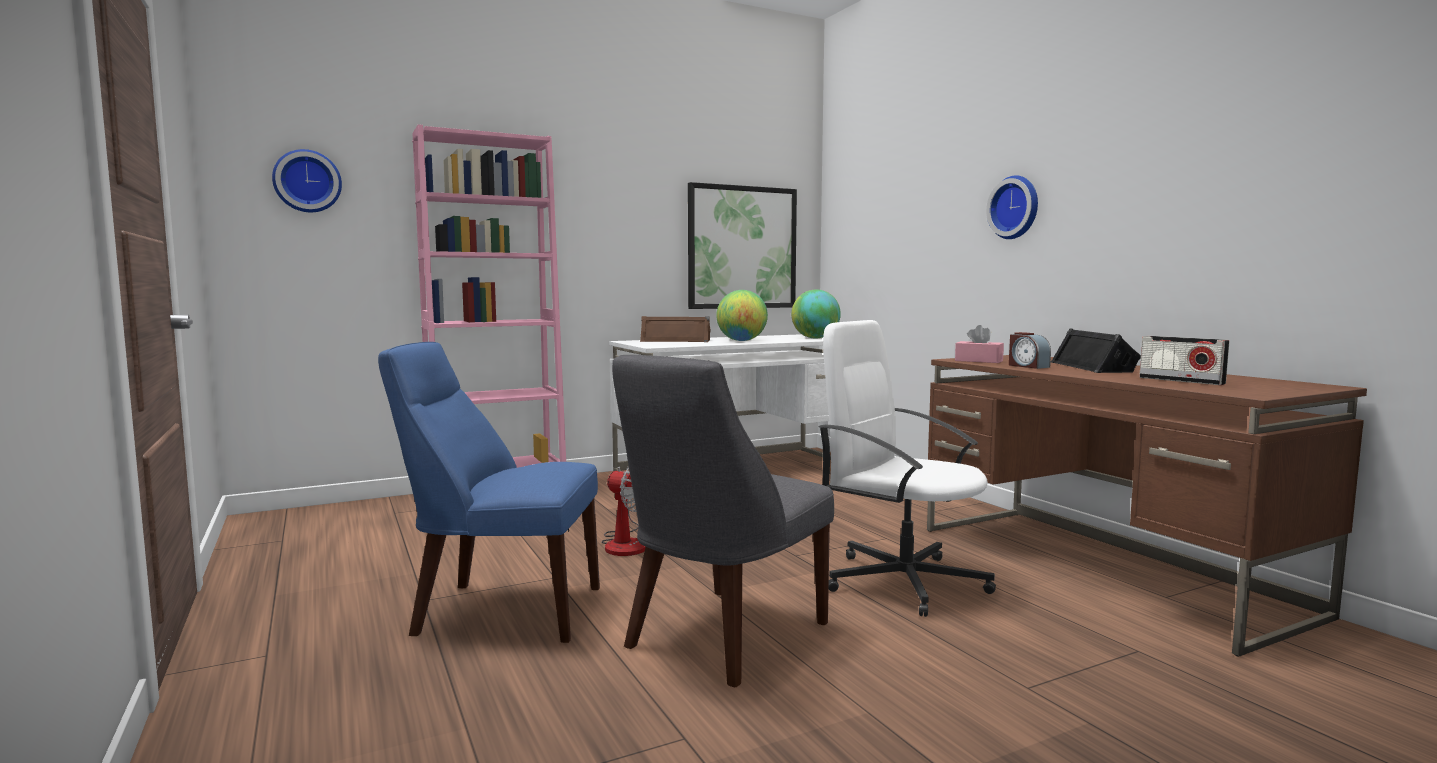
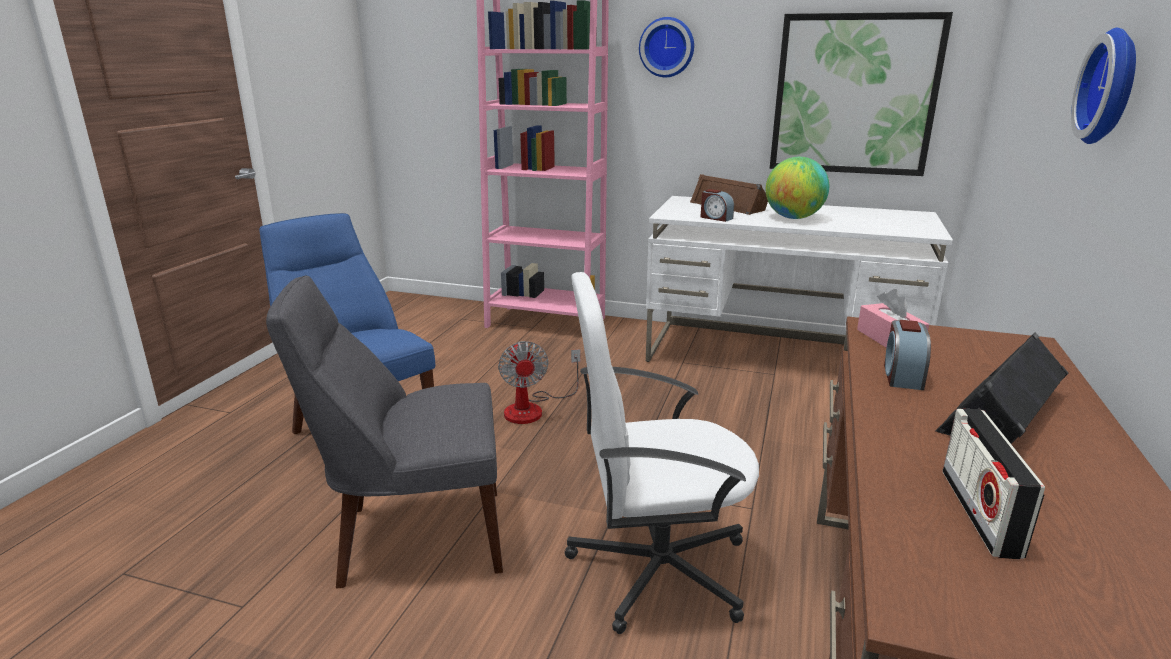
camera: 45 degrees right, 15 degrees up
(307, 181) = (425, 39): wall clock -> wall clock (667, 47)
(694, 344) = (715, 218): none -> alarm clock
(815, 338) = (903, 226): globe -> none
(903, 581) = (656, 568): white office chair -> white office chair turned 90 degrees counterclockwise

